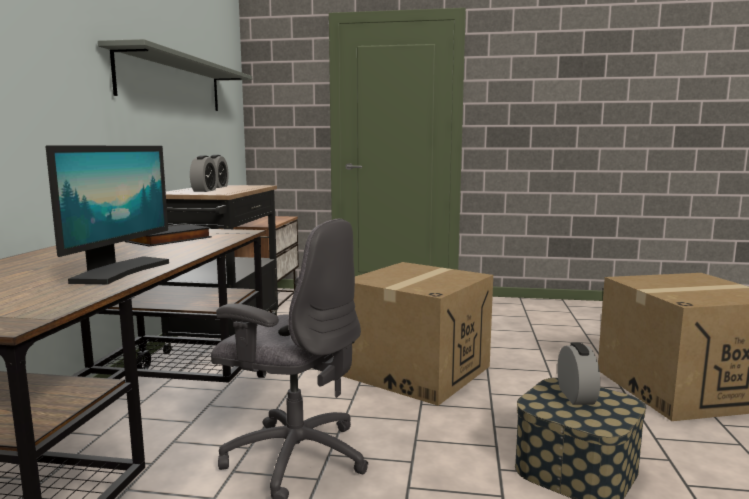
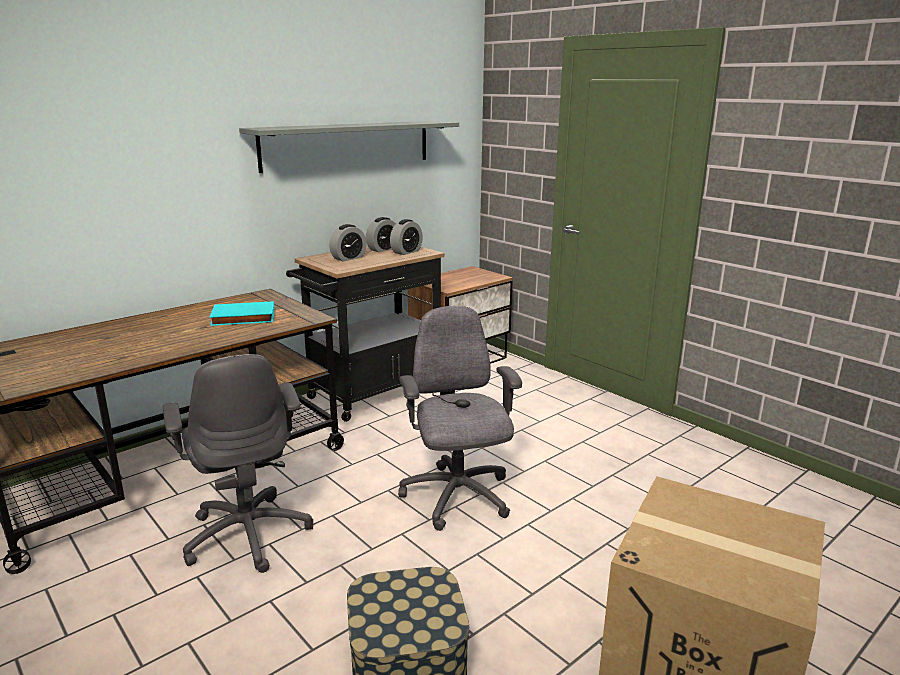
camera: 40 degrees right, 10 degrees up
(120, 271) = (128, 356): monitor -> none
(169, 240) = (243, 318): black book -> turquoise book
(417, 371) = (457, 498): cardboard box -> grey office chair
(576, 396) = (418, 598): alarm clock -> alarm clock (406, 252)

